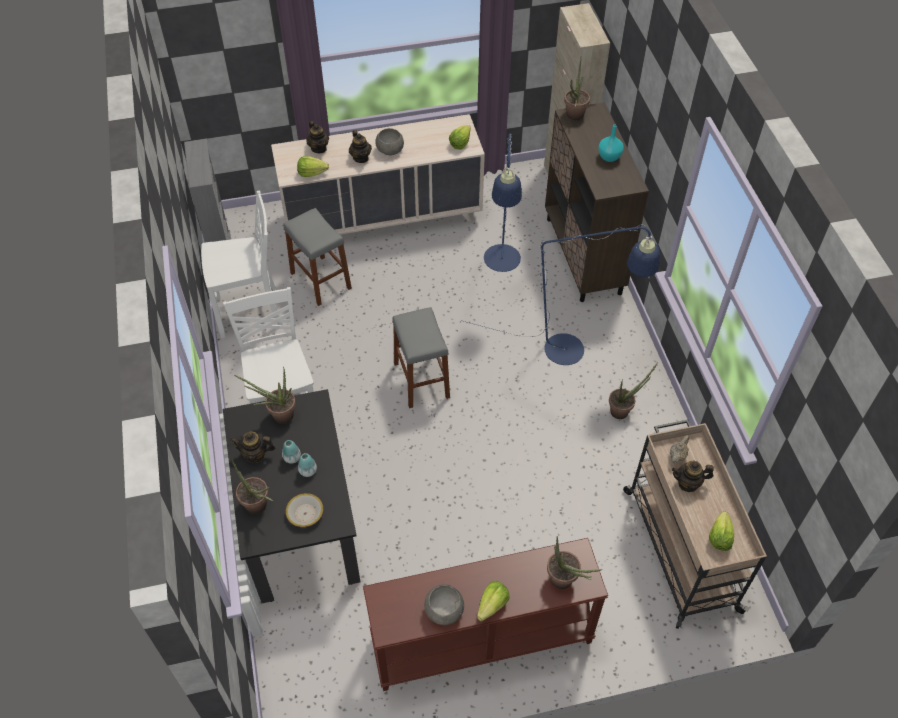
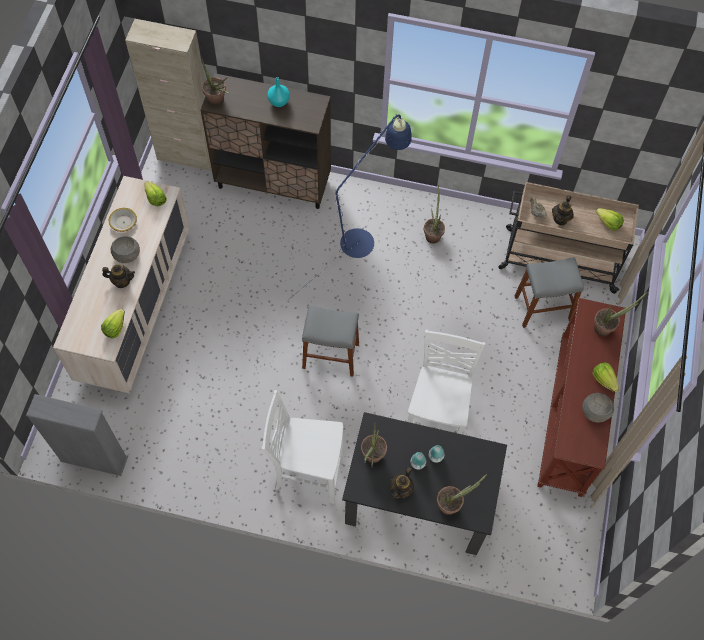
camera: 65 degrees left, 10 degrees up
(251, 313) = (181, 459): white chair -> white chair (436, 419)
(305, 513) = (473, 473): bowl -> bowl (123, 222)
(319, 148) = (86, 309): teapot -> none
(320, 280) = (178, 388): grey stool -> grey stool (542, 308)
(502, 265) = (248, 244): blue floor lamp -> none

